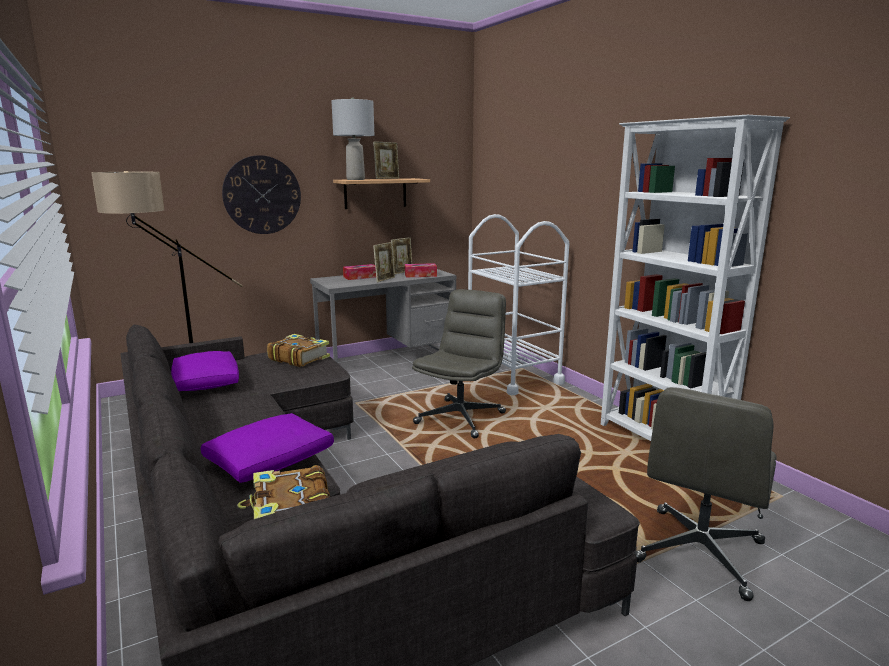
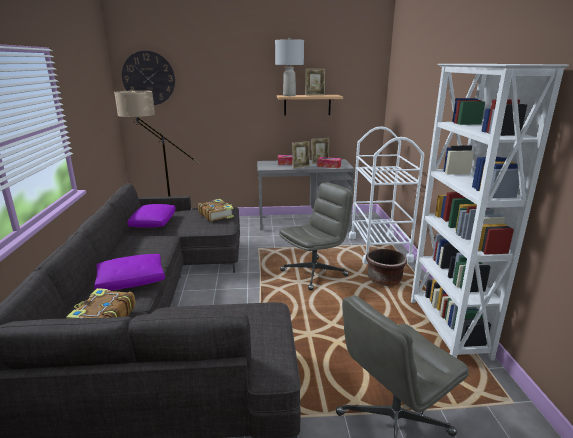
camera: 25 degrees right, 5 degrees up
(262, 195) = (228, 104): wall clock -> wall clock (148, 78)
(550, 408) = (384, 279): none -> brown planter

